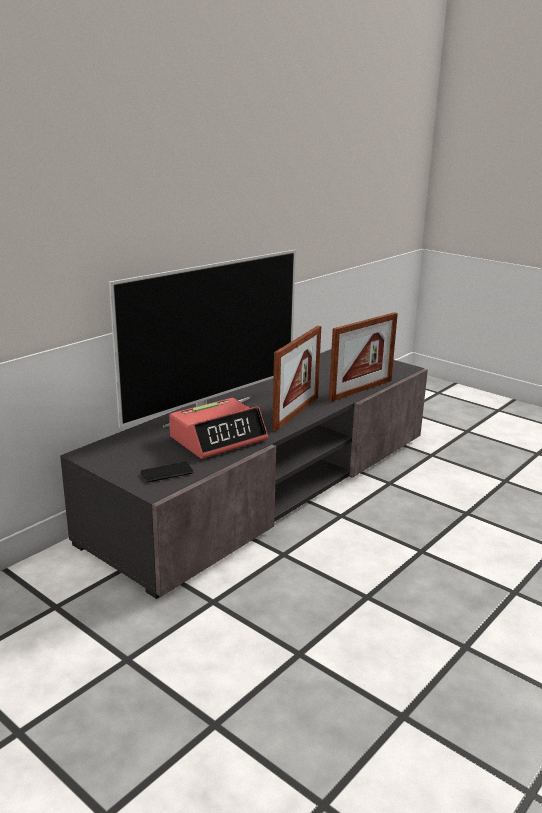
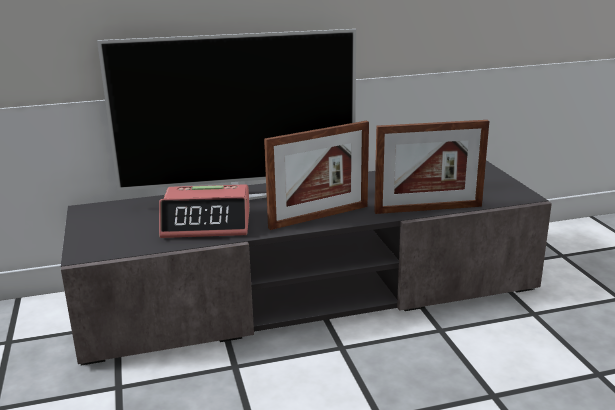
camera: 35 degrees right, 0 degrees up
(167, 473) = (115, 243): phone -> none

